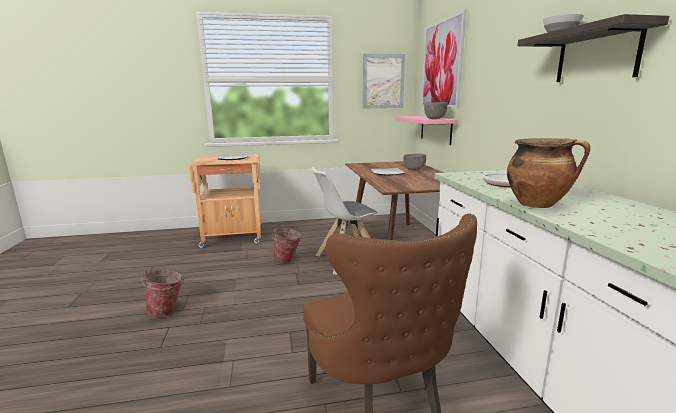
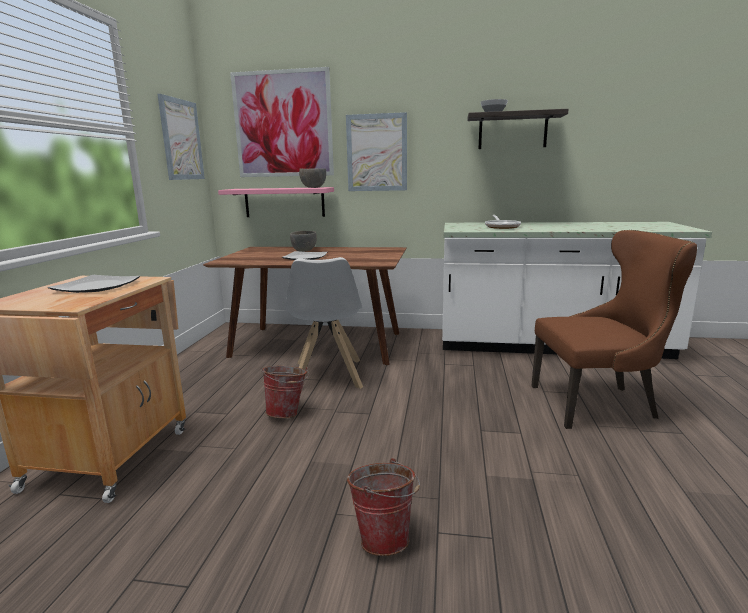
camera: 70 degrees left, 0 degrees up
(482, 88) = (377, 153): none -> picture
(538, 204) = (568, 229): cooking pot -> none

